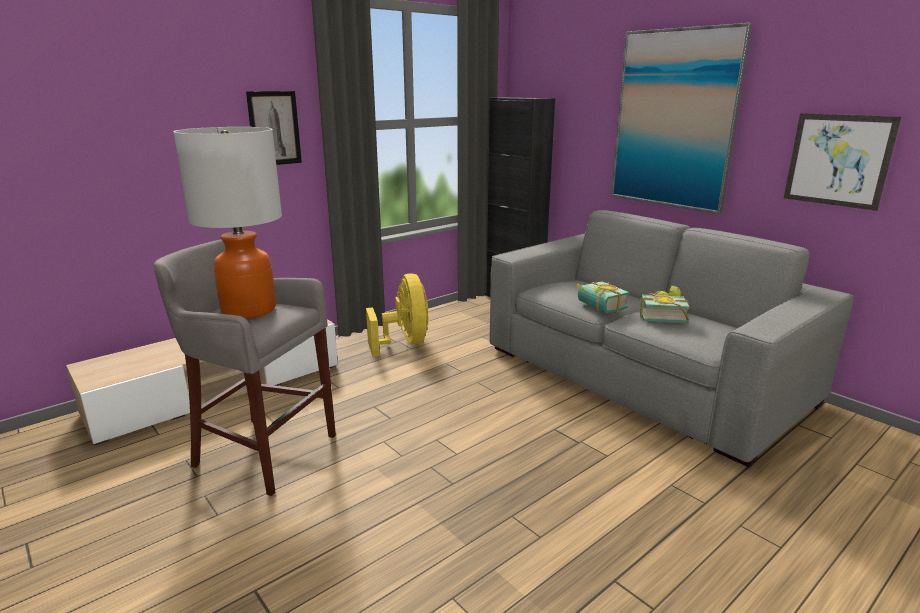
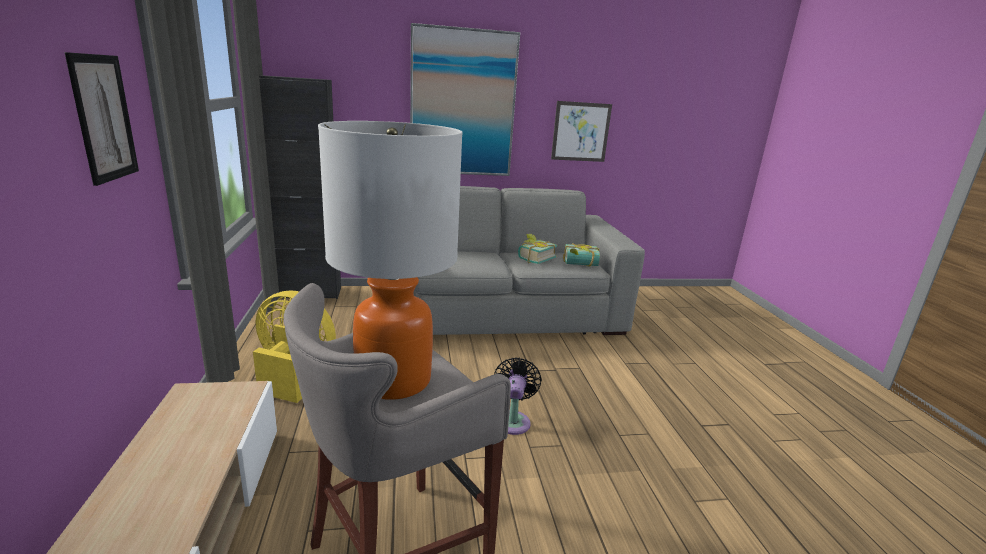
camera: 60 degrees left, 0 degrees up
(459, 446) = (513, 420): none -> black fan
(598, 308) = (494, 265): book -> book (580, 265)

